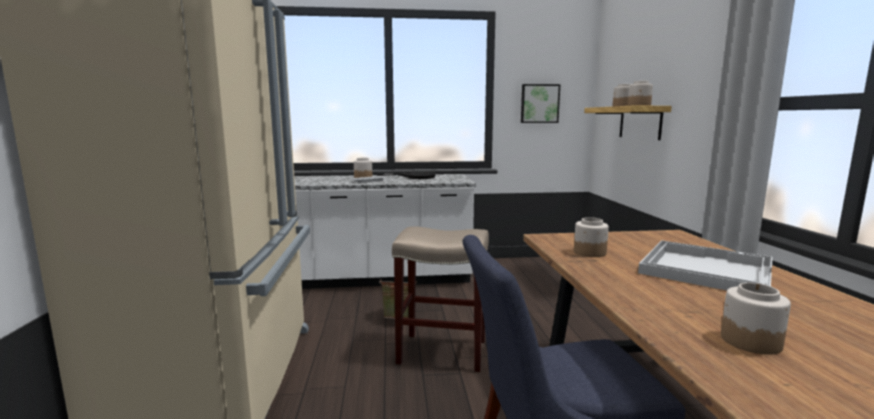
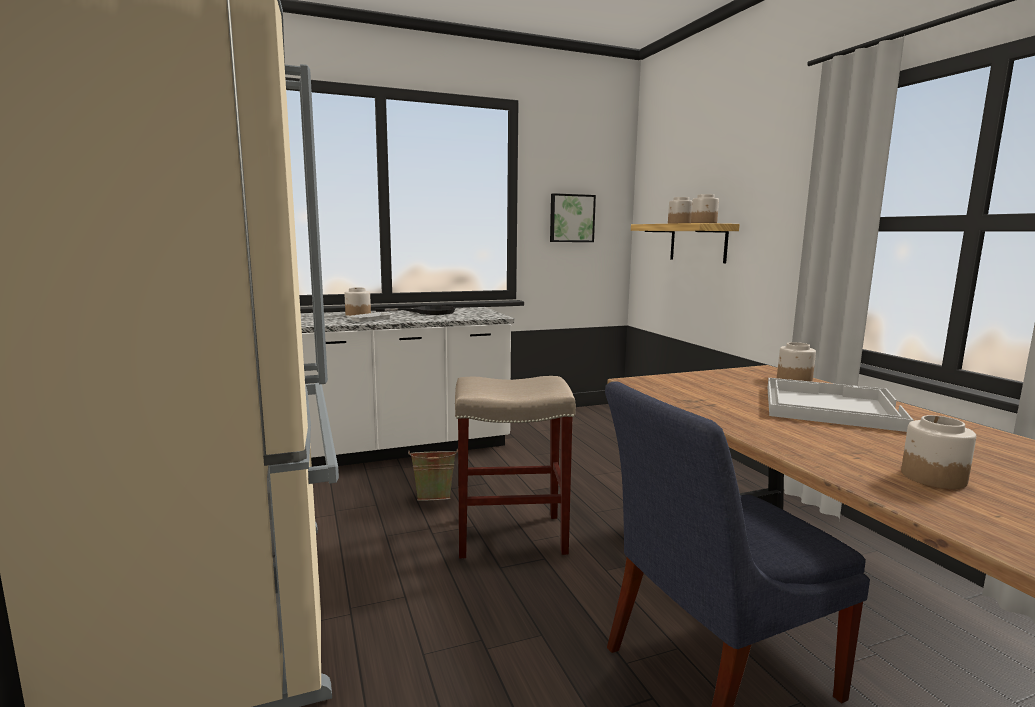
camera: 15 degrees left, 0 degrees up
(589, 252) = (699, 396): jar -> jar (794, 379)

